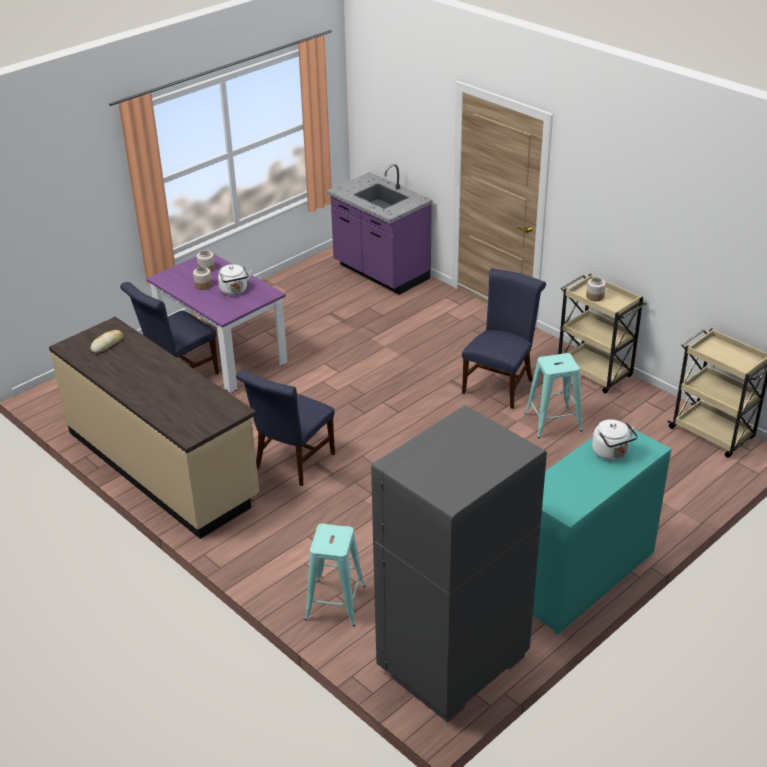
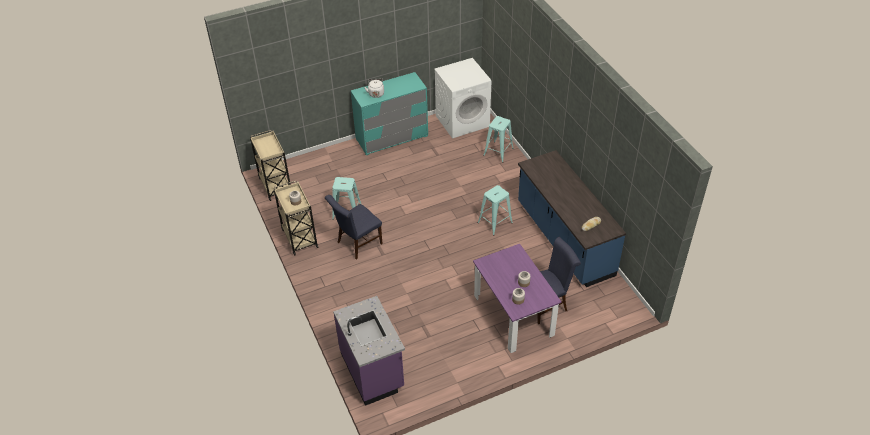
camera: 160 degrees left, 10 degrees up
(162, 465) = (564, 239): beige counter -> blue counter
(234, 291) = (504, 271): white kettle -> none
(291, 463) = (495, 222): blue chair -> turquoise stool
(452, 663) = (462, 121): grey fridge -> white washing machine

